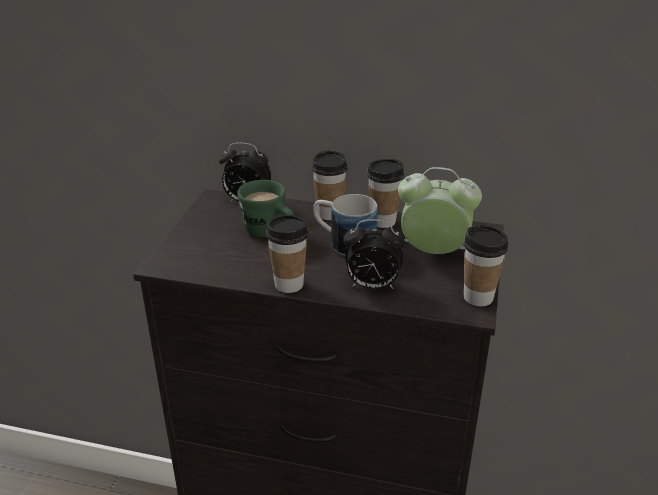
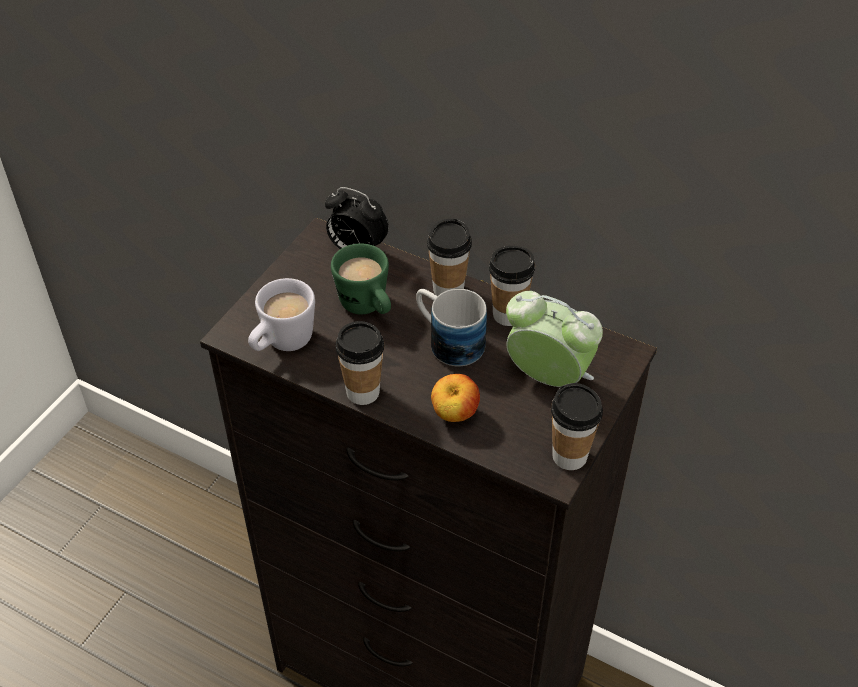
camera: 15 degrees right, 15 degrees up
(207, 265) = (282, 344): none -> white mug
(371, 286) = (454, 414): alarm clock -> apple

